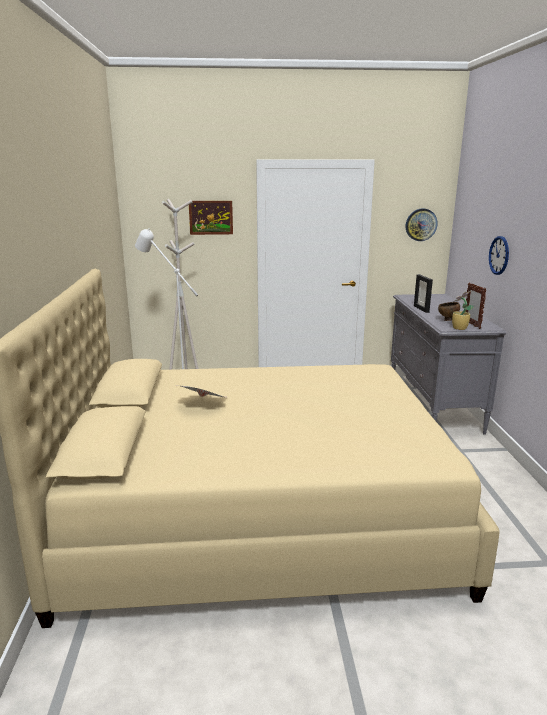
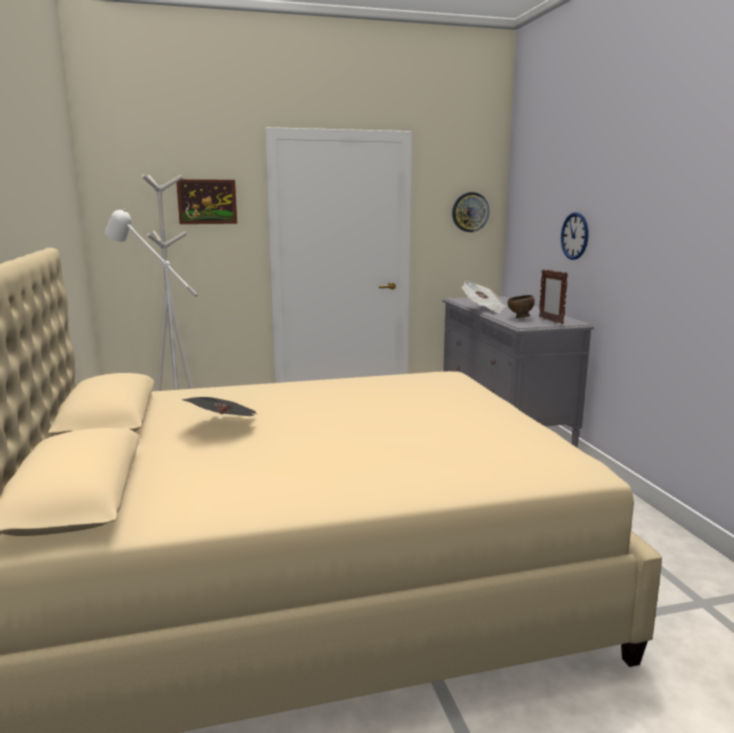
camera: 10 degrees left, 5 degrees down
(421, 309) = (483, 309): picture frame -> newspaper
(459, 328) = (537, 324): potted plant -> none

